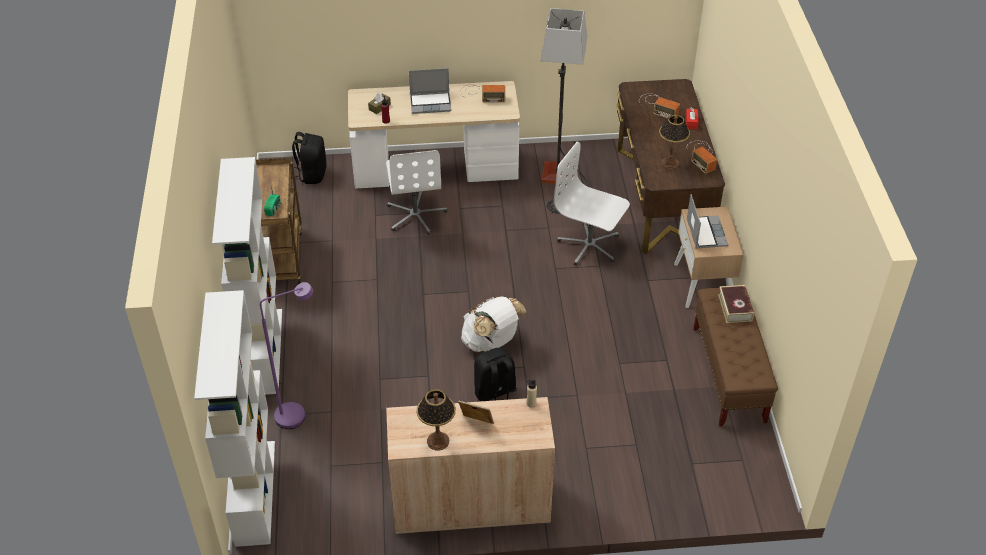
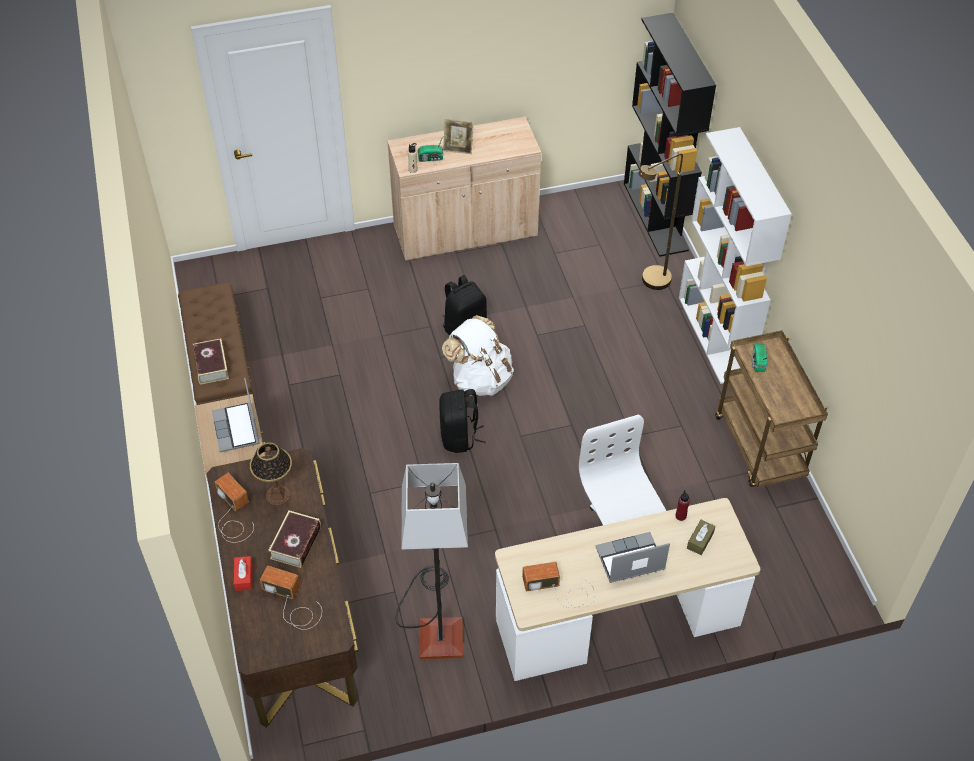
camera: 170 degrees right, 5 degrees up
(254, 492) = (656, 217): white bookcase -> black bookcase
(298, 413) = (650, 283): purple floor lamp -> brown floor lamp
(312, 174) = (784, 584): black backpack -> black backpack (459, 437)
(438, 441) = (488, 132): table lamp -> none
(508, 415) = (431, 158): none -> radio
(589, 246) = (384, 521): white office chair -> none
(656, 135) = (296, 543): none -> book

